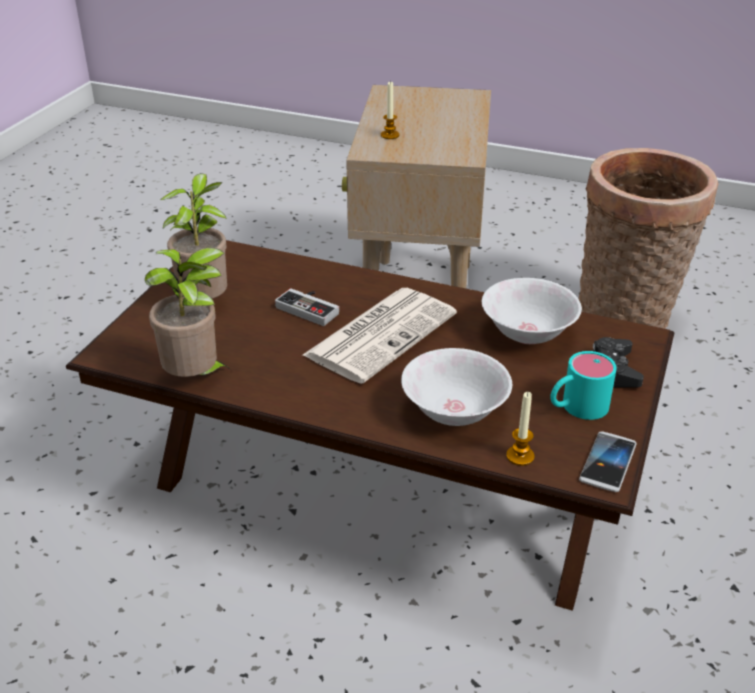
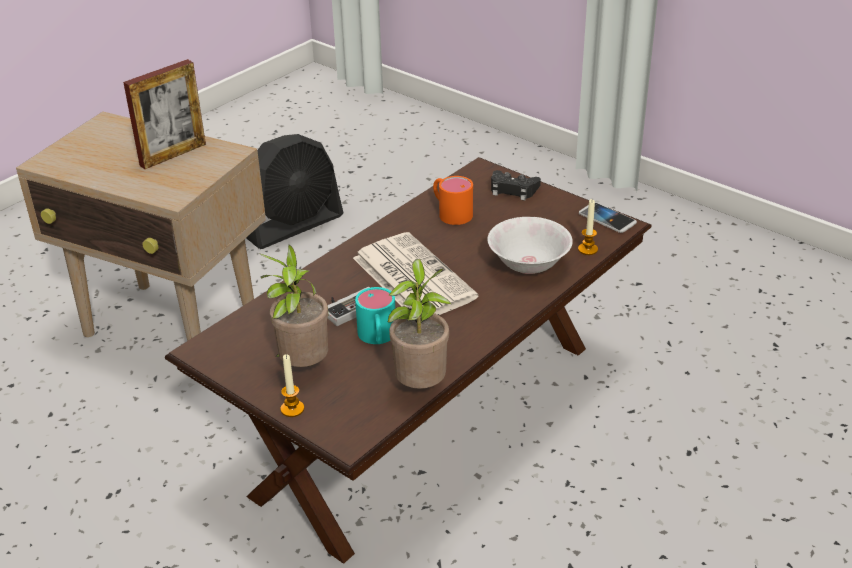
camera: 70 degrees left, 0 degrees up
(390, 135) = (149, 179): candle -> candle (292, 409)
(439, 134) = (173, 155): none -> picture frame
(527, 333) = (450, 212): white bowl -> orange mug
(576, 407) = (547, 215): turquoise mug -> turquoise mug (377, 338)
(626, 320) = (293, 225): basket -> black fan

